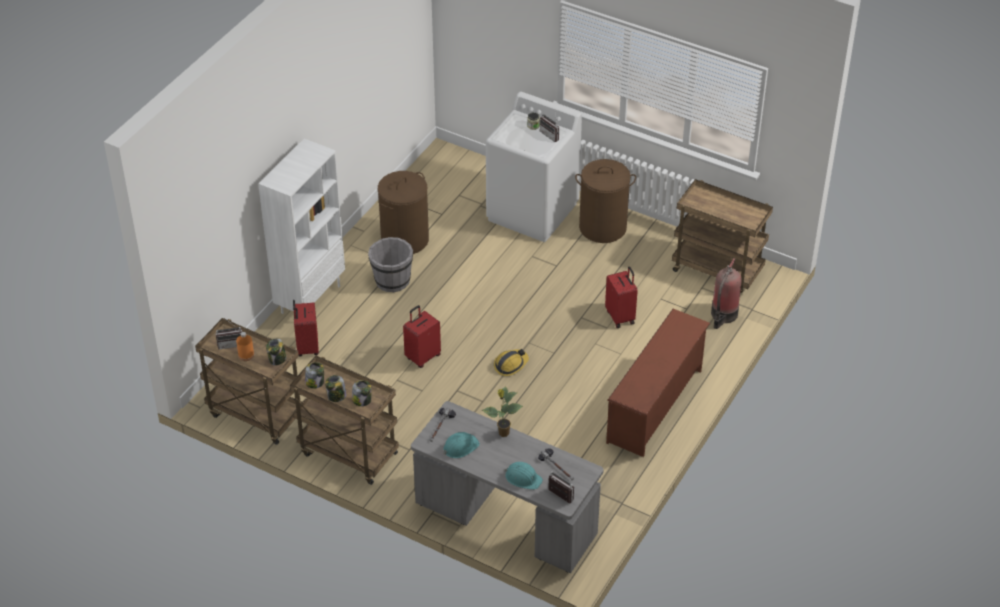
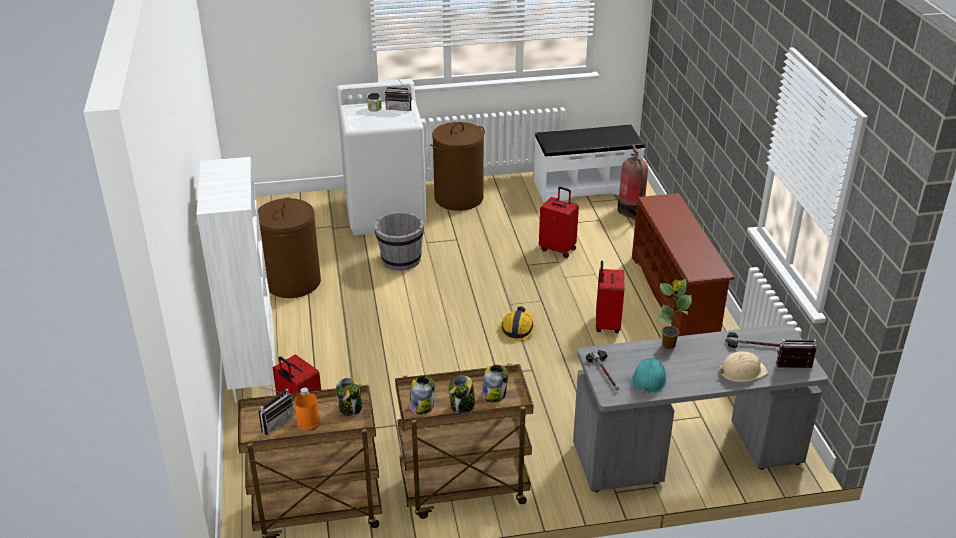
camera: 40 degrees left, 10 degrees down
(392, 280) = (320, 319): grey bucket -> grey bucket (400, 260)
(422, 357) = (429, 364): red suitcase -> red suitcase (606, 324)
(523, 478) = (742, 371): turquoise hard hat -> beige hard hat
(718, 270) = (585, 186): brown cart -> white bench

